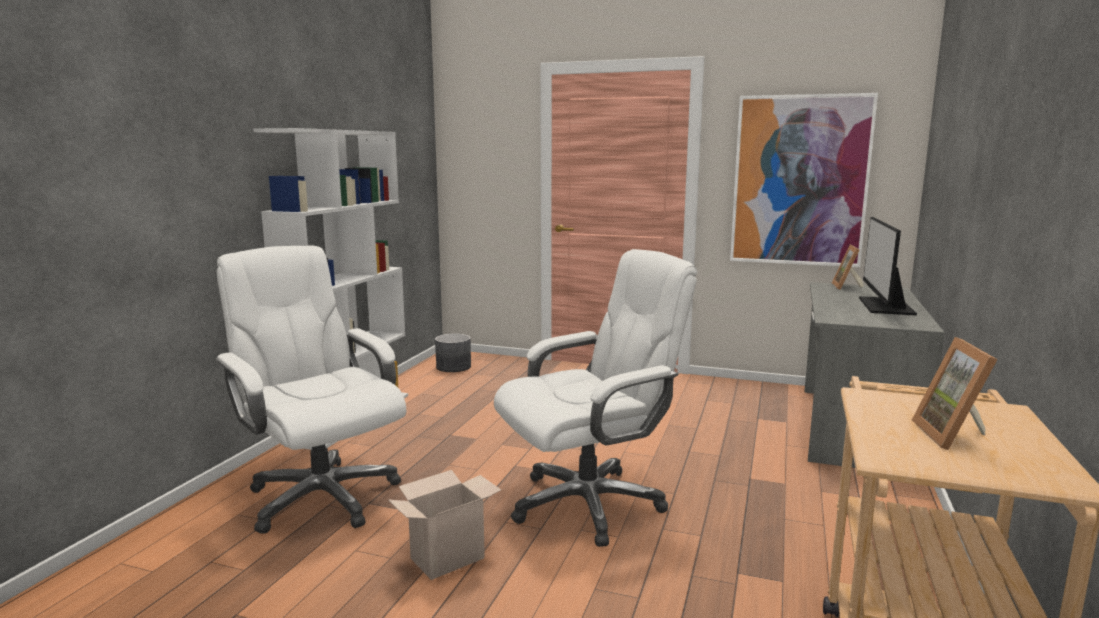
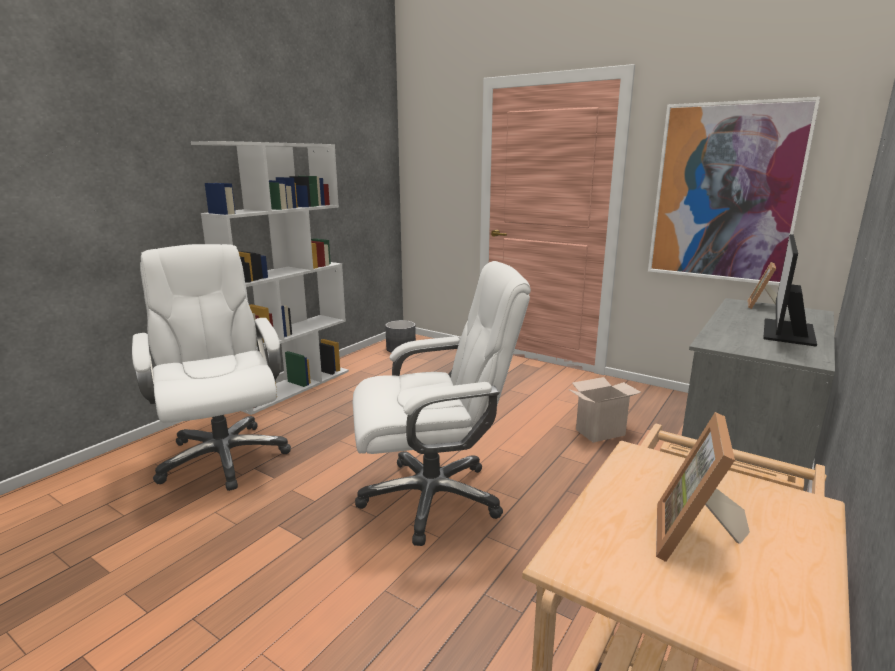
camera: 15 degrees right, 5 degrees up
(448, 557) = (281, 532): cardboard box -> cardboard box (600, 431)

